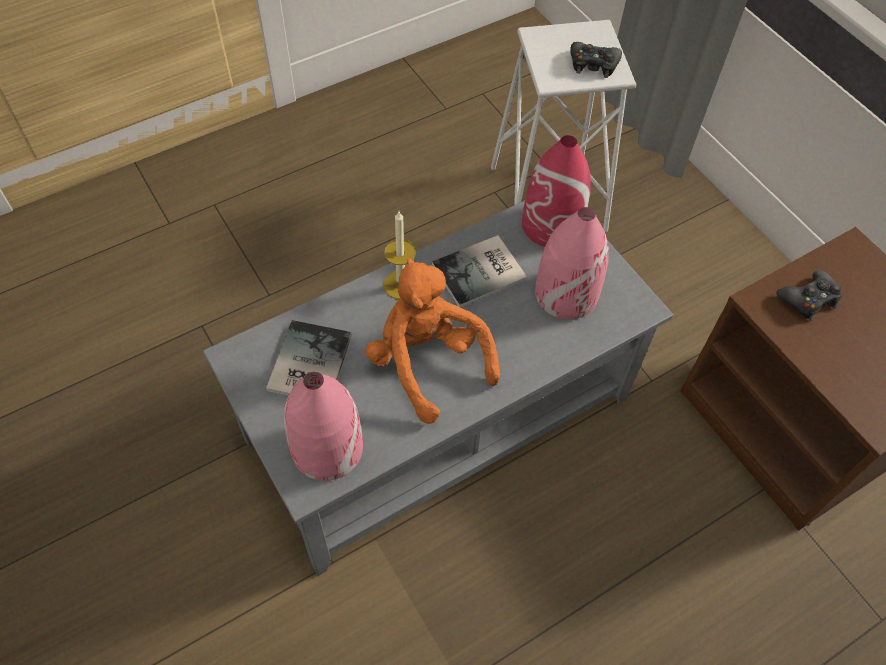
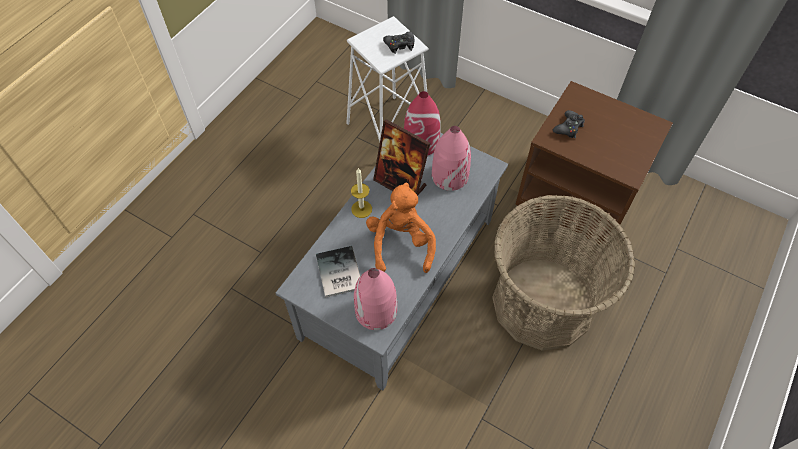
camera: 25 degrees left, 0 degrees up
(427, 362) = (401, 243): orange plush toy -> orange plush toy turned 60 degrees clockwise
(482, 273) = (400, 184): book -> picture frame
(638, 565) = (542, 303): none -> basket

